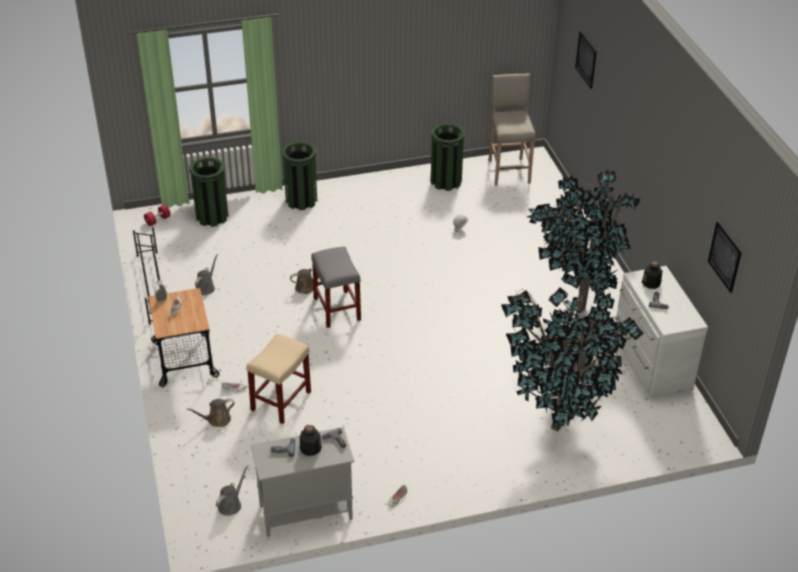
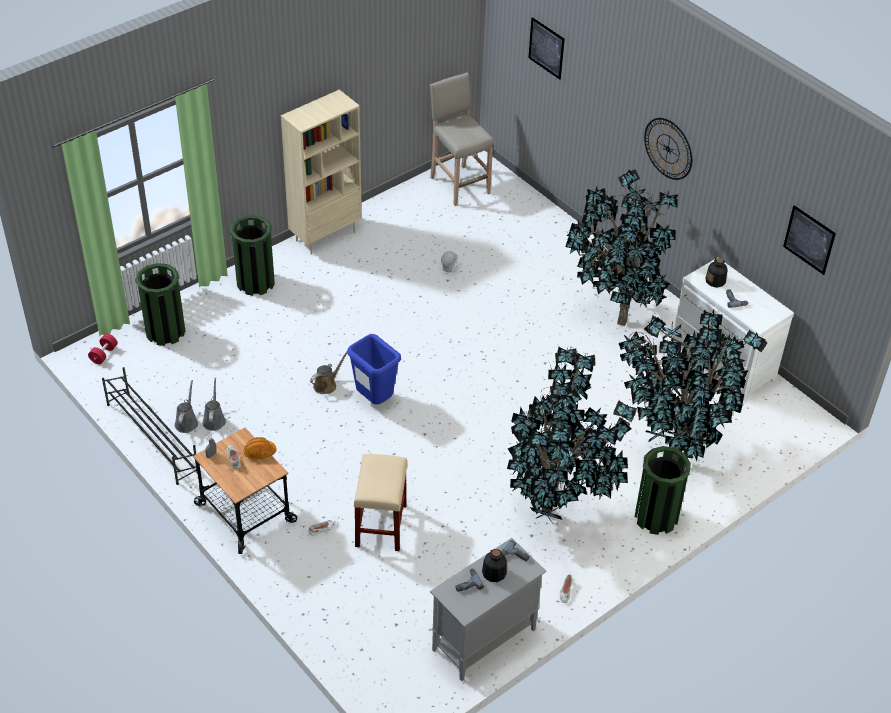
camera: 25 degrees left, 5 degrees up
(198, 308) = (259, 452): none -> orange hard hat
(217, 420) = (326, 571): brown watering can -> none
(231, 504) = (401, 660): grey watering can -> grey watering can (187, 422)
(336, 308) = (374, 400): grey stool -> blue trash can
(377, 181) = (325, 235): none -> beige bookcase
(429, 438) = (558, 514): none -> potted plant
(446, 181) = (400, 215): green trash can -> green trash can (656, 517)
(647, 159) = (668, 148): none -> wall clock

